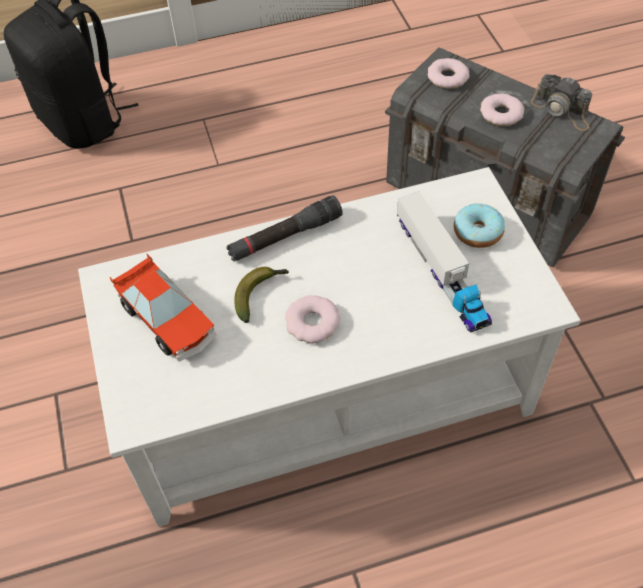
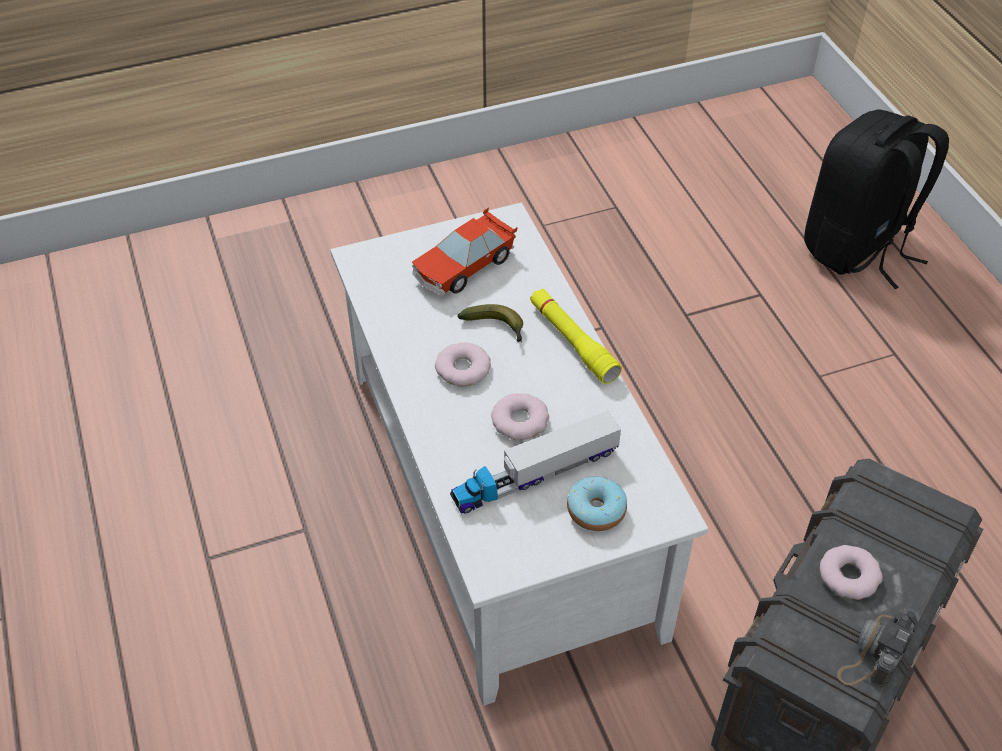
camera: 85 degrees right, 5 degrees down
(285, 237) = (573, 342): black flashlight -> yellow flashlight
(447, 77) = (909, 516): donut -> donut (520, 421)

